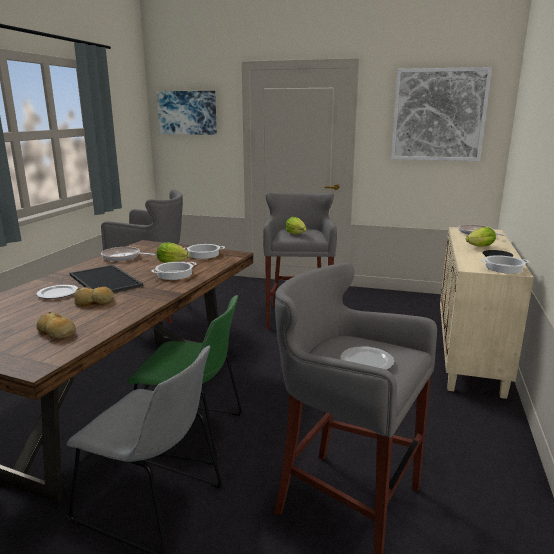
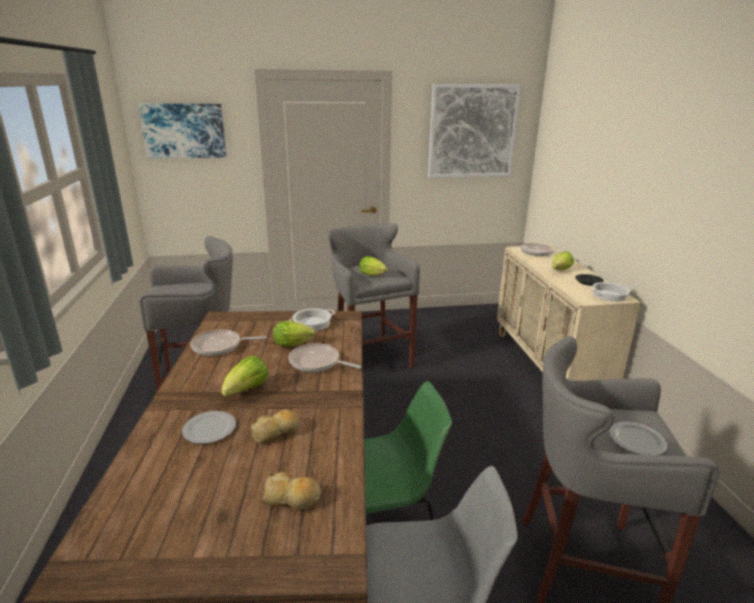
camera: 25 degrees left, 5 degrees up
(107, 280) = (246, 390): tray -> lettuce
(174, 274) = (317, 363): cooking pot -> frying pan

